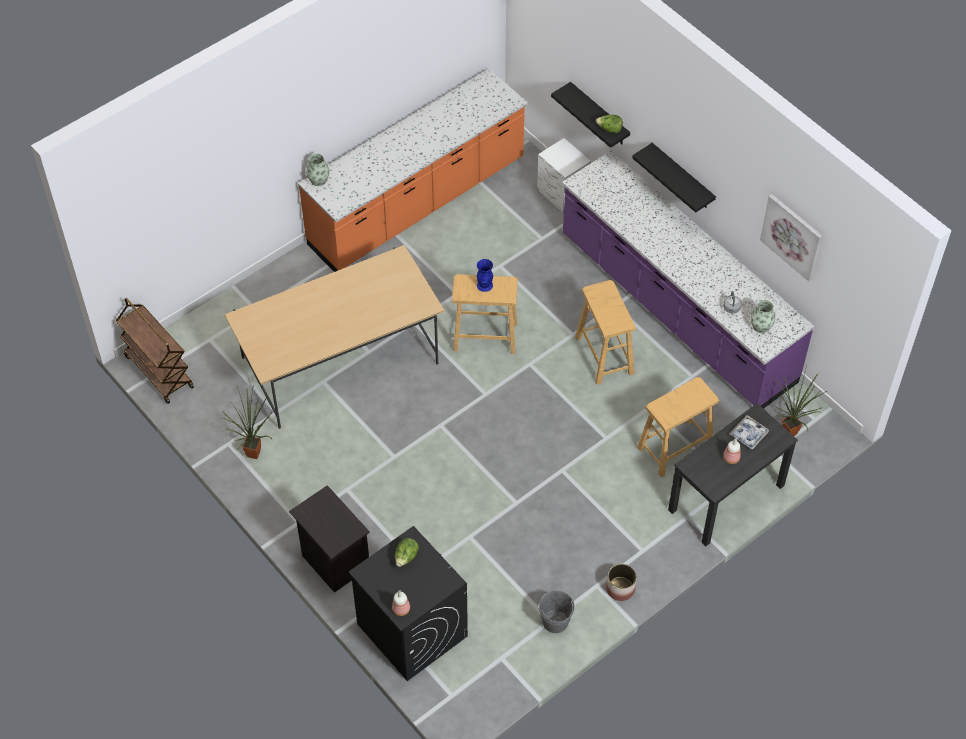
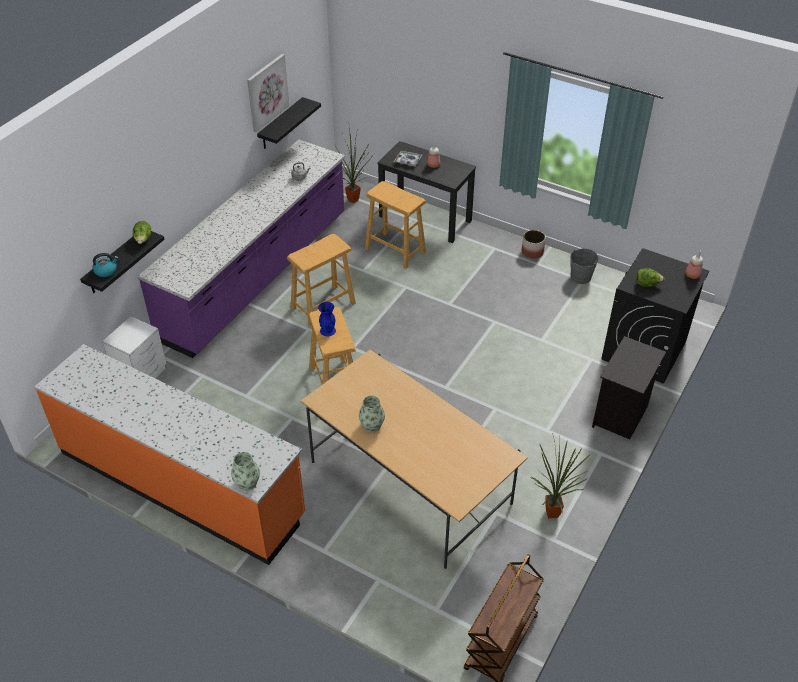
camera: 110 degrees left, 10 degrees down
(574, 99) = (106, 271): none -> kettle
(682, 177) = (191, 190): black shelf -> black shelf (281, 124)
(761, 326) = (311, 161): vase -> vase (372, 425)

